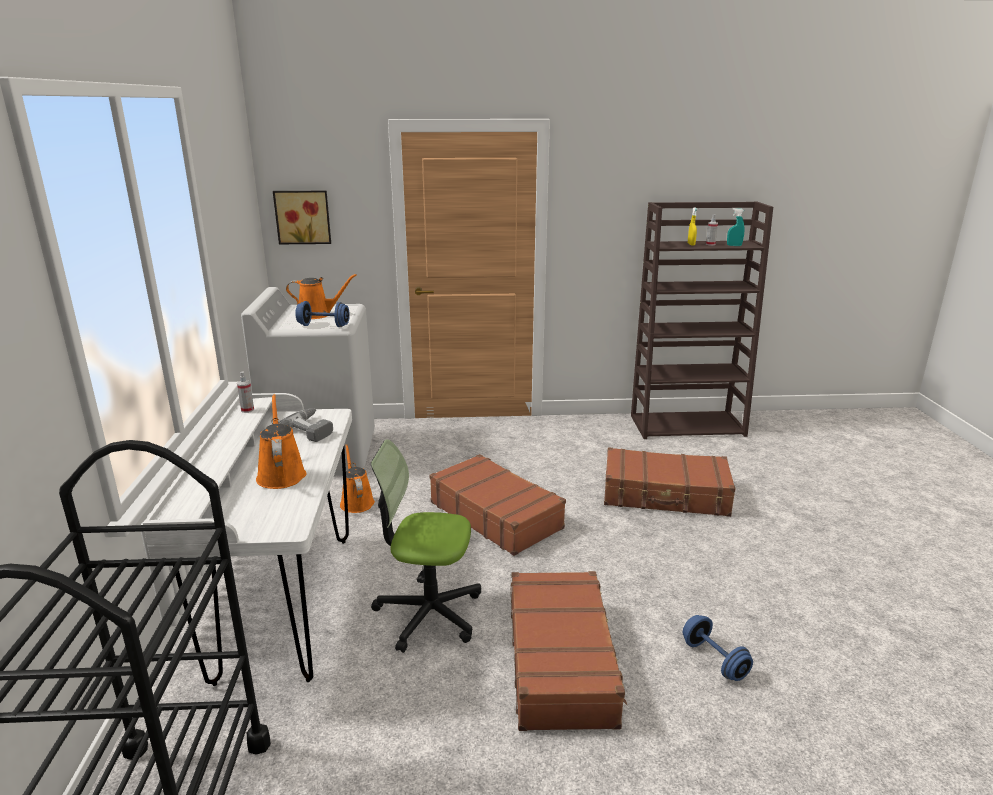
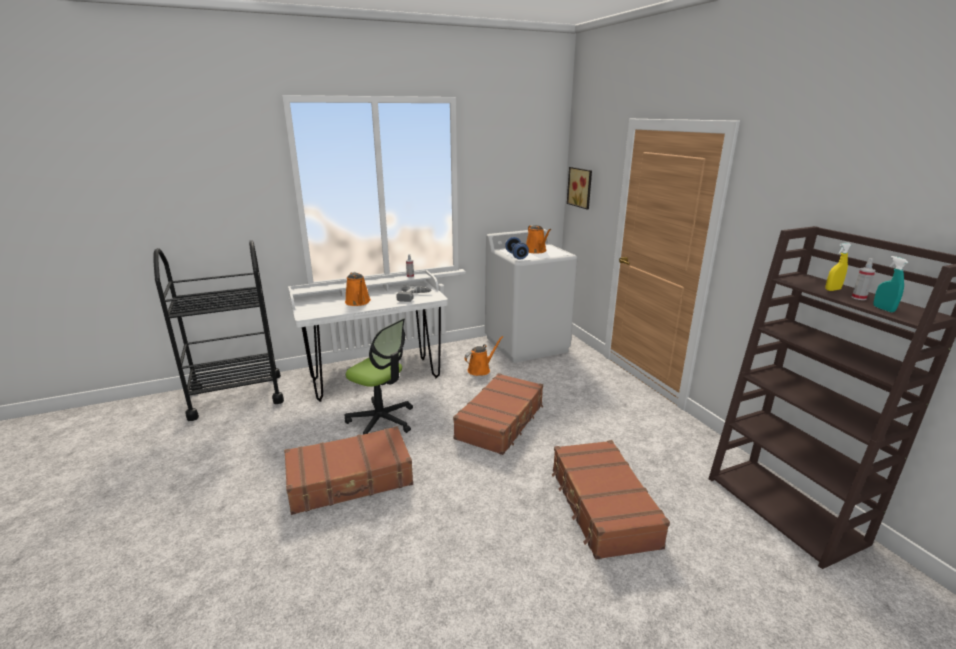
camera: 70 degrees right, 0 degrees up
(281, 474) = (358, 302): orange watering can -> orange watering can turned 105 degrees clockwise
(428, 613) = (381, 421): office chair -> office chair turned 135 degrees clockwise
(714, 660) = (367, 559): blue dumbbell -> none

